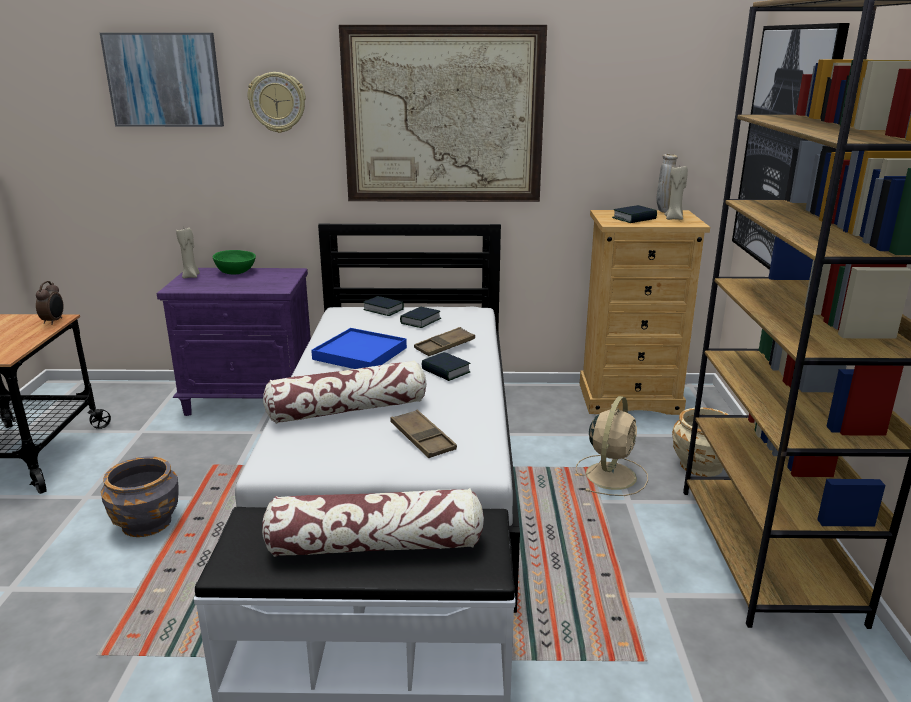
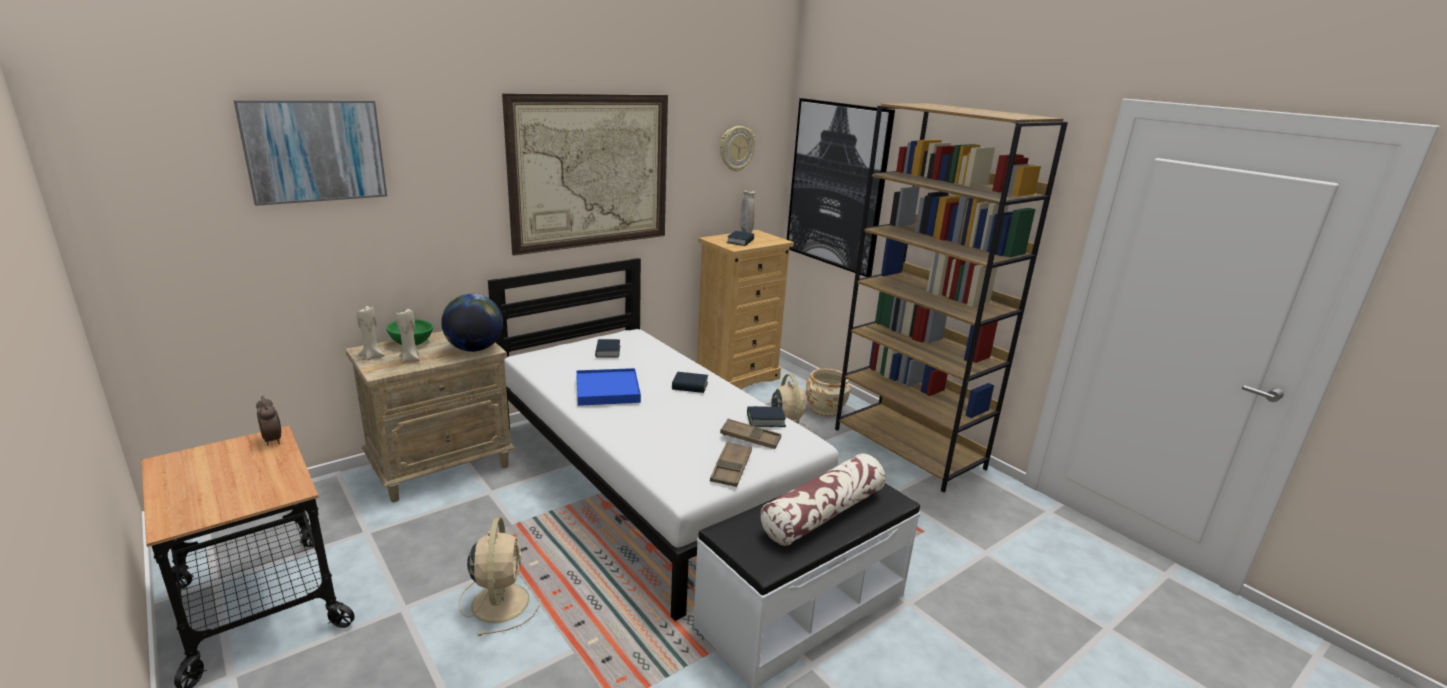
camera: 40 degrees left, 0 degrees up
(147, 522) = (500, 601): grey planter -> beige fan
(251, 399) = (442, 466): purple nightstand -> beige nightstand
(269, 286) = (474, 349): none -> globe
(277, 102) = (442, 168): wall clock -> wall clock (736, 148)
(348, 409) = (669, 435): pillow -> none
(383, 310) = (562, 349): book -> book (765, 420)
(444, 346) = (660, 367): brown tray -> brown tray (731, 468)
(674, 218) = (763, 238): beige candle -> beige candle (411, 359)

